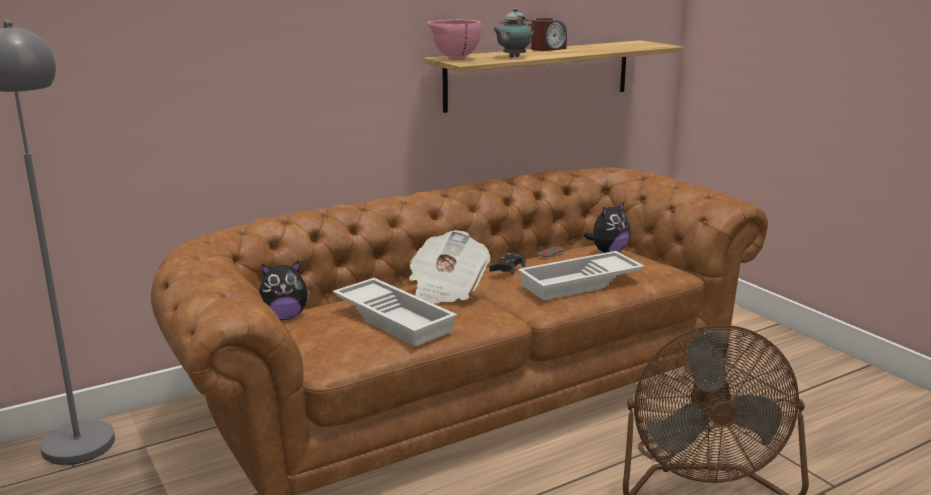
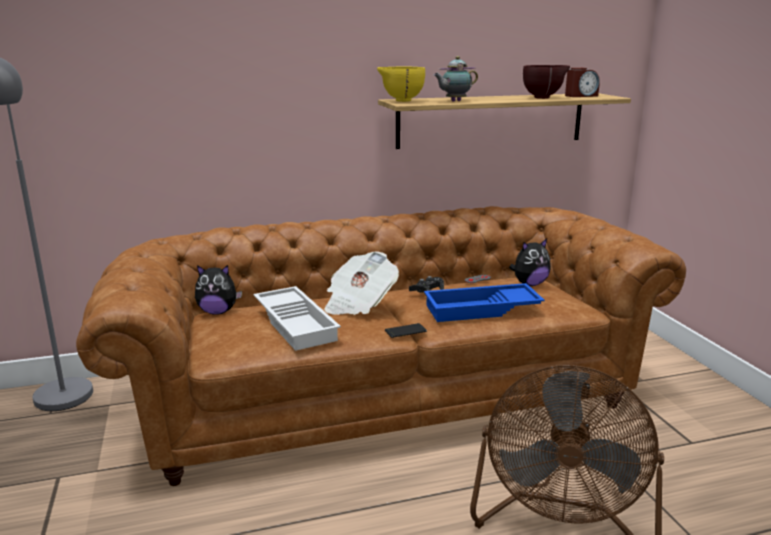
camera: 15 degrees right, 0 degrees up
(454, 59) = (400, 101): pink bowl -> yellow bowl
(515, 313) = (405, 331): none -> phone
(548, 49) = (497, 96): alarm clock -> alarm clock (580, 96)
(580, 283) = (481, 310): white tray -> blue tray
(598, 49) = (544, 98): none -> brown bowl

